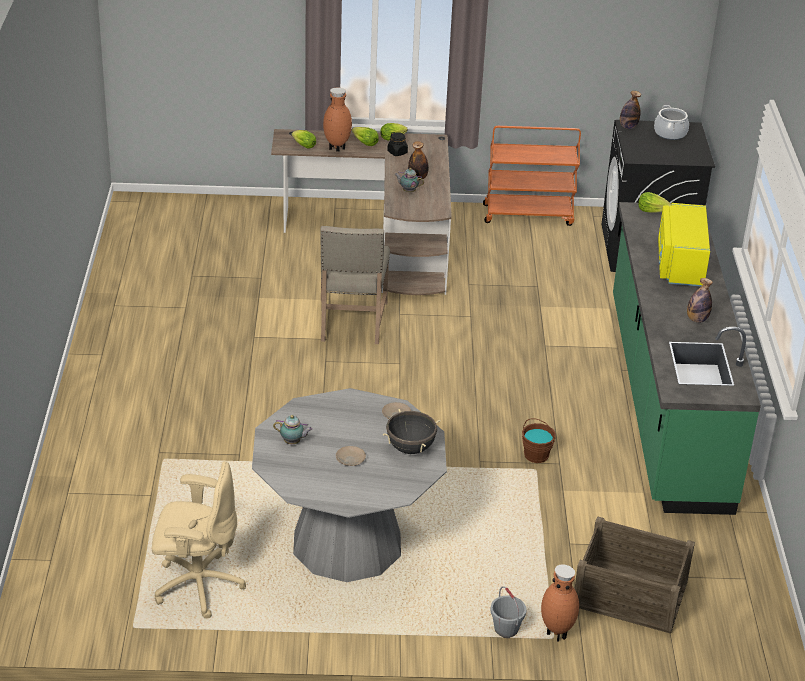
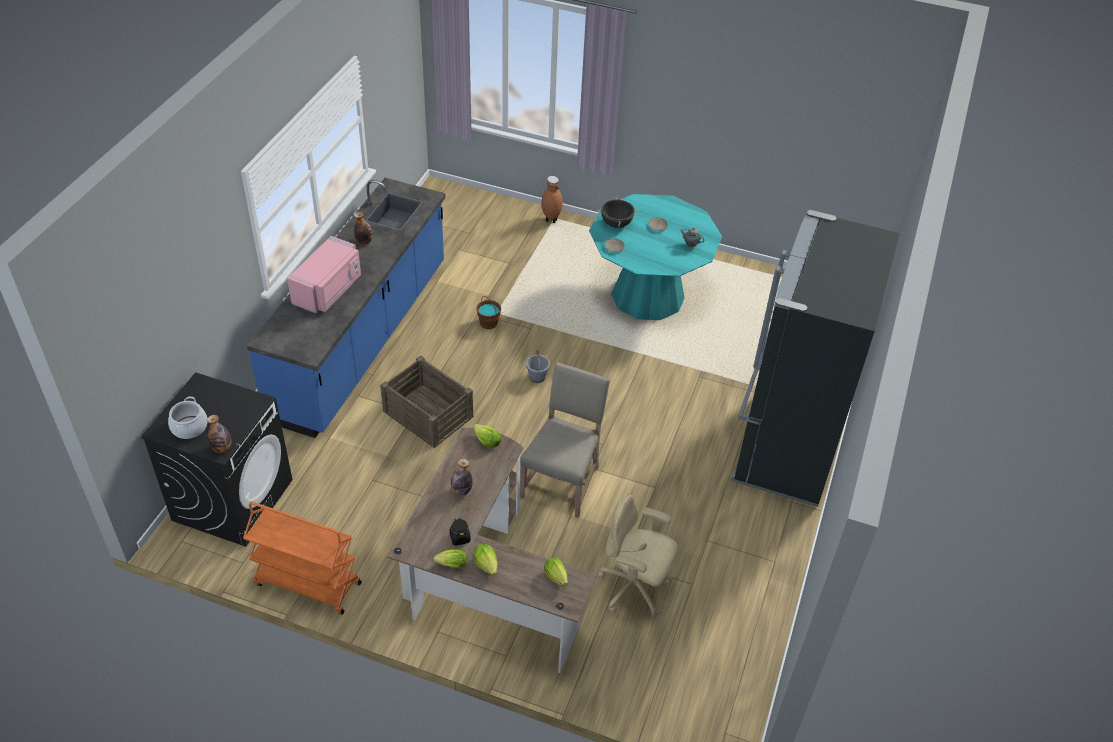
camera: 160 degrees left, 10 degrees up
(115, 403) = (785, 446): none -> black fridge
(197, 585) = (749, 294): beige office chair -> beige office chair (635, 588)
(337, 149) = (522, 561): brown vase -> none
(347, 543) = (647, 296): grey dining table -> turquoise dining table
(408, 191) = (482, 473): teapot -> none
(506, 629) = (577, 228): grey bucket -> grey bucket (537, 377)
(629, 593) = (494, 229): crate -> crate (428, 414)
(652, 210) = (297, 348): lettuce -> lettuce (486, 441)
(666, 401) = (362, 340): green counter -> blue counter
(679, 263) = (329, 290): yellow microwave -> pink microwave

